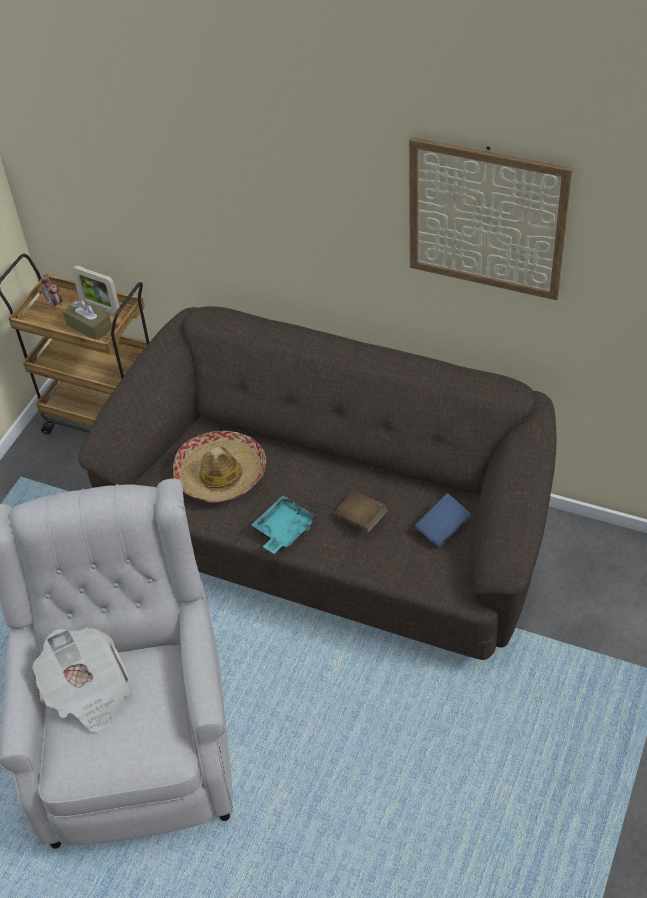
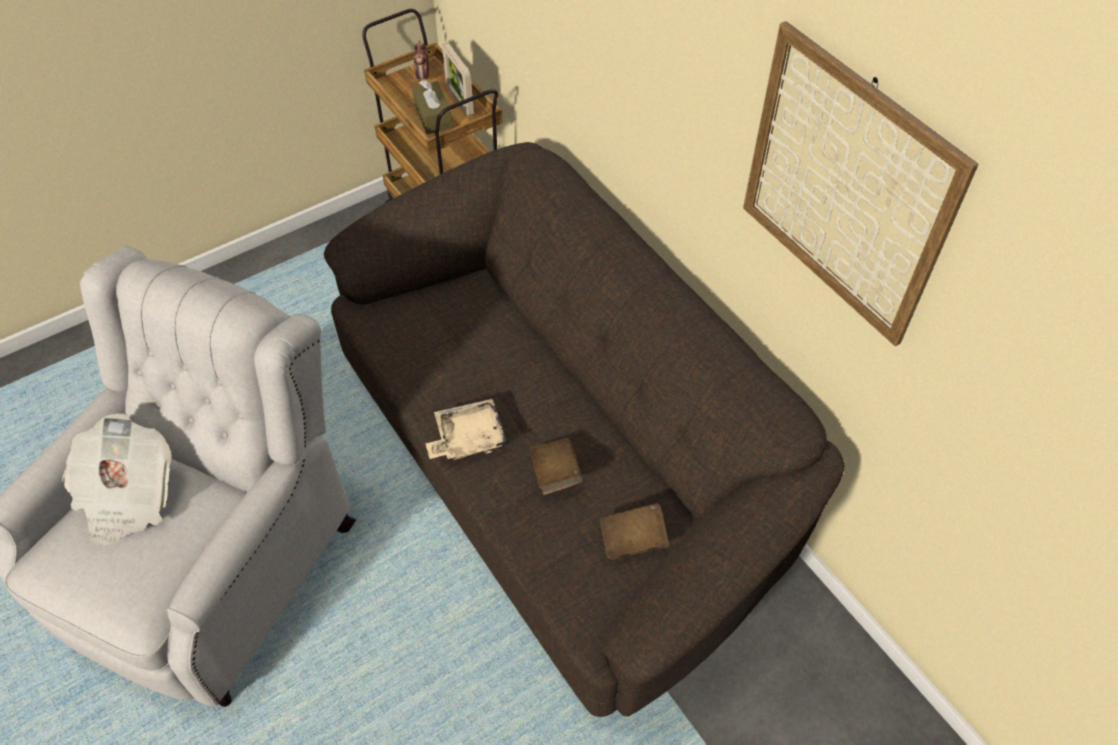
camera: 30 degrees right, 5 degrees up
(221, 475) = (458, 340): hat -> none
(283, 530) = (467, 438): turquoise tray -> beige tray
(442, 528) = (633, 539): blue book -> brown book

